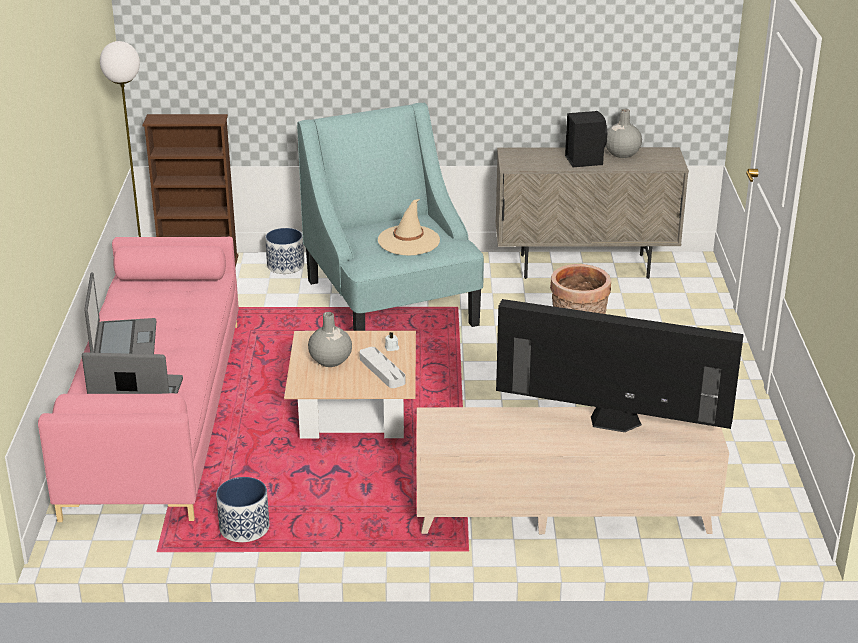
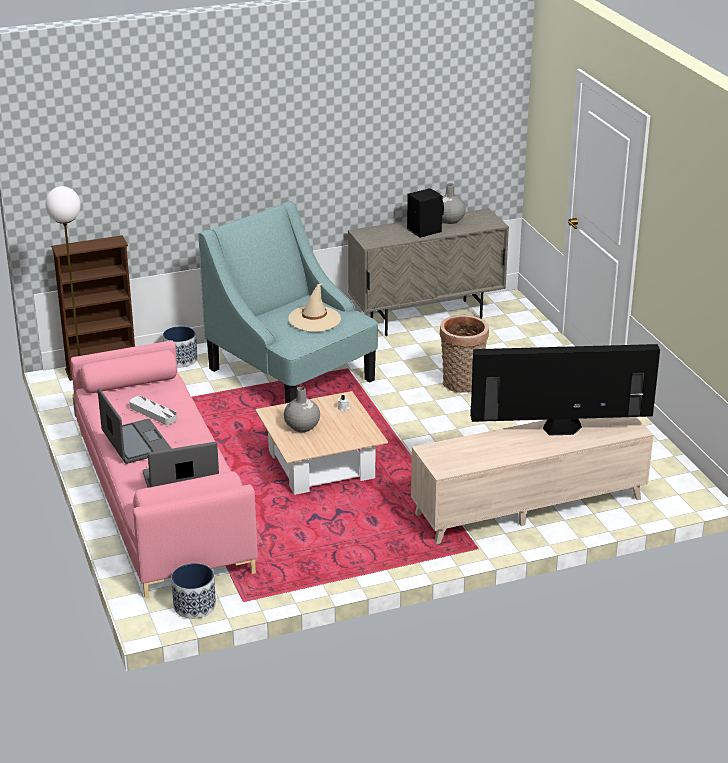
camera: 20 degrees left, 0 degrees up
(244, 528) = (299, 569): planter -> planter (195, 606)
(382, 370) = (348, 427): grey tray -> grey tray (153, 413)

